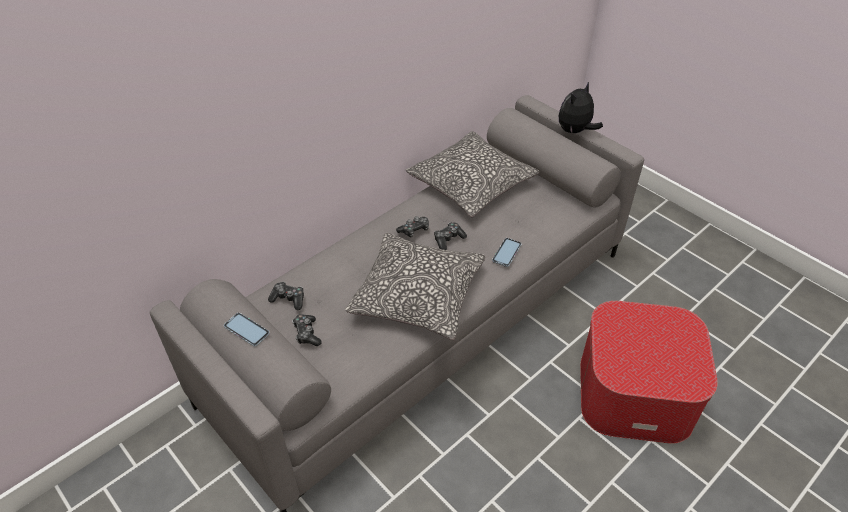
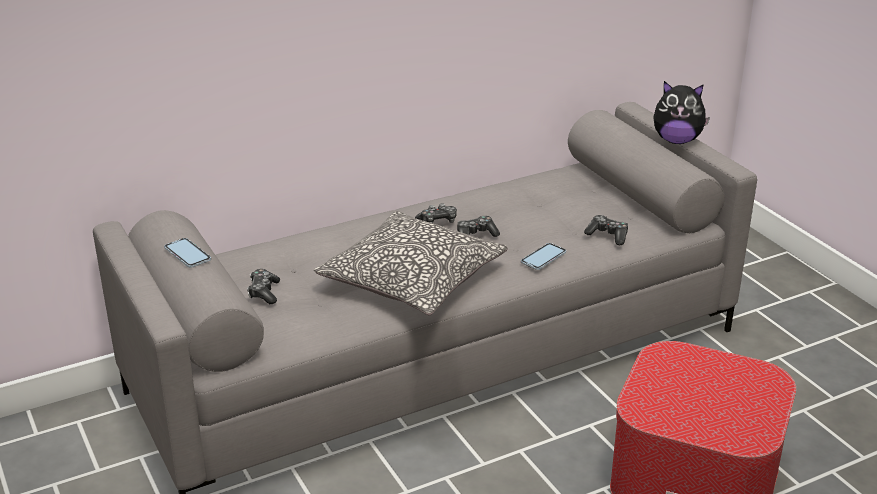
camera: 15 degrees right, 15 degrees down
(288, 299) = (258, 260): game controller -> game controller (608, 235)
(471, 184) = (532, 190): pillow -> none
(575, 131) = (677, 140): plush toy -> plush toy turned 135 degrees counterclockwise

